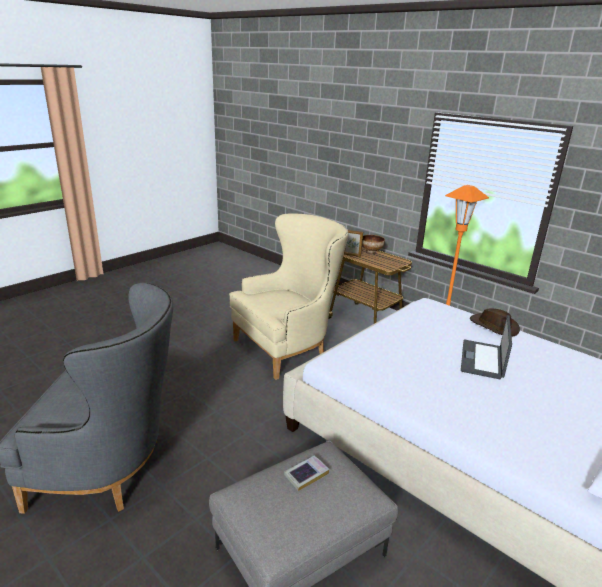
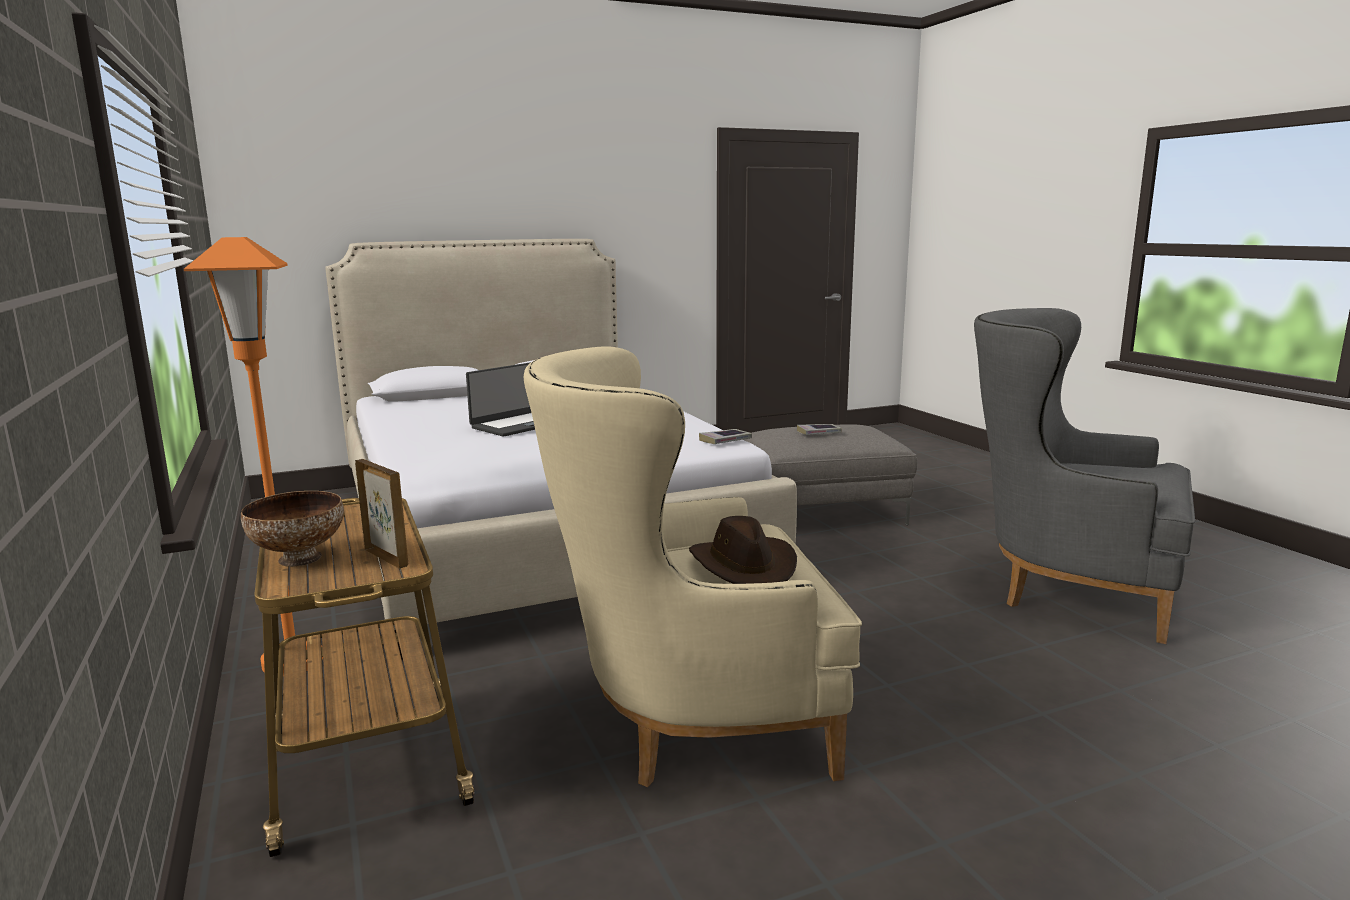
camera: 155 degrees left, 10 degrees down
(337, 365) = (725, 441): none -> book
(493, 326) = (408, 445): brown hat -> brown hat (744, 566)

